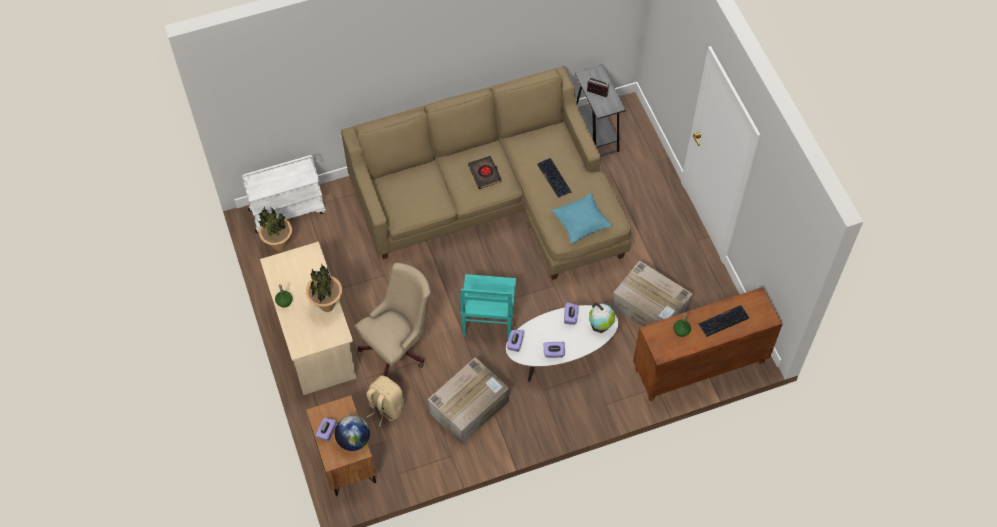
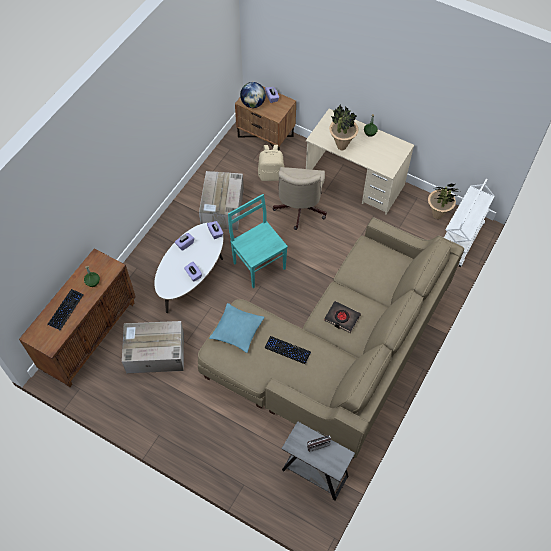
camera: 140 degrees right, 0 degrees up
(600, 325) = (168, 283): globe -> none

